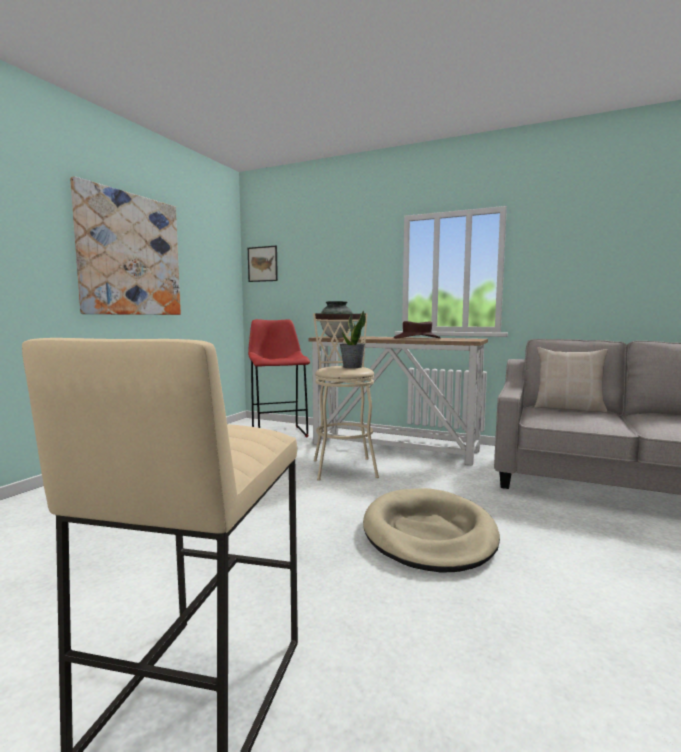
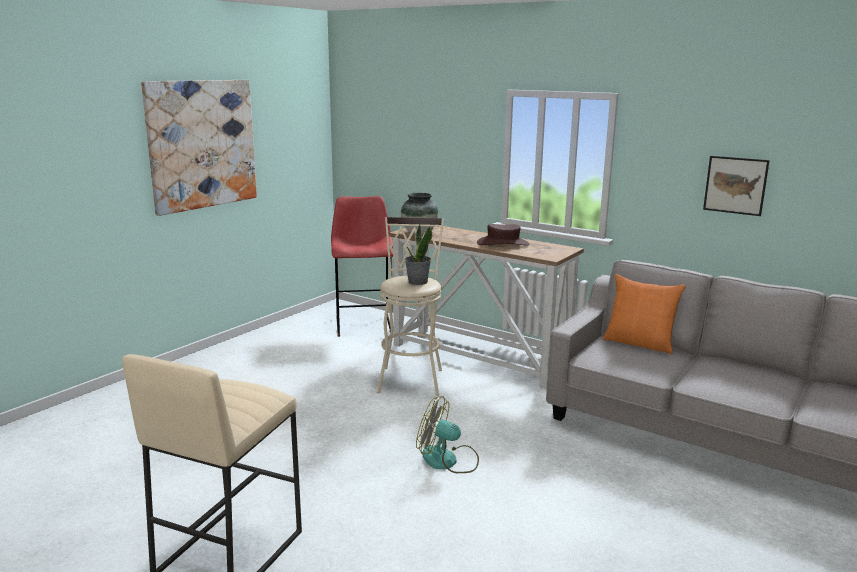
camera: 10 degrees right, 10 degrees up
(262, 264) = (353, 125): picture -> picture (735, 185)
(428, 534) = (448, 460): beige dog bed -> fan
(568, 408) = (639, 343): beige pillow -> orange pillow

